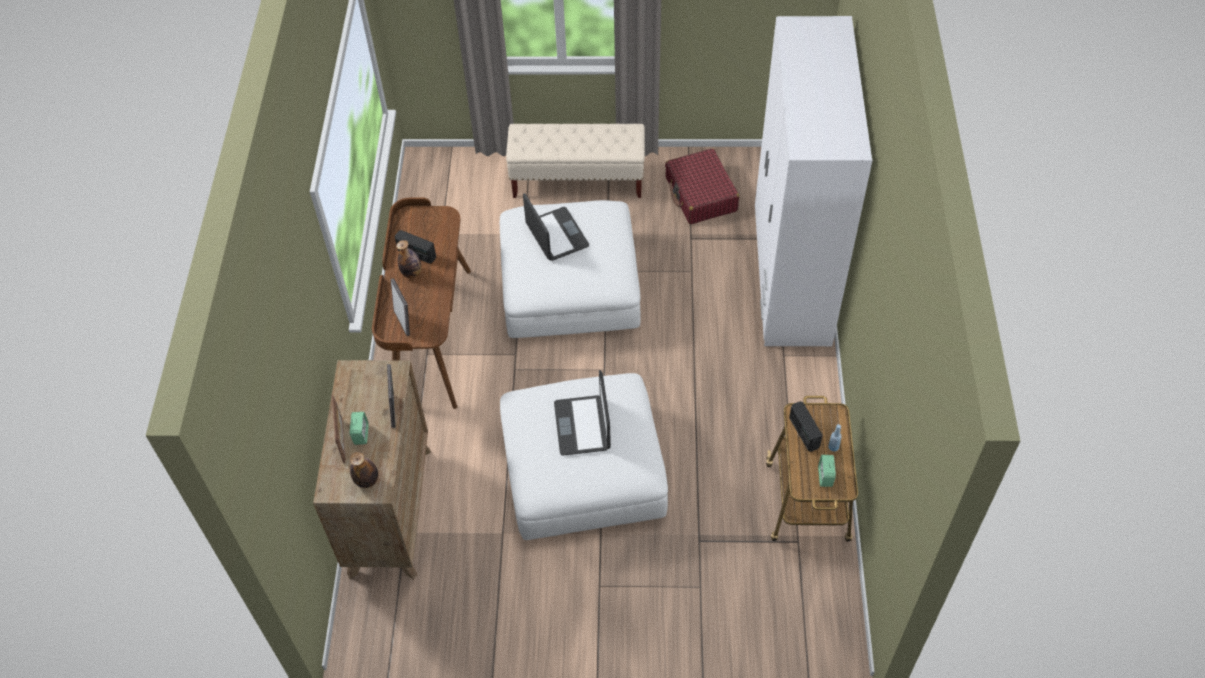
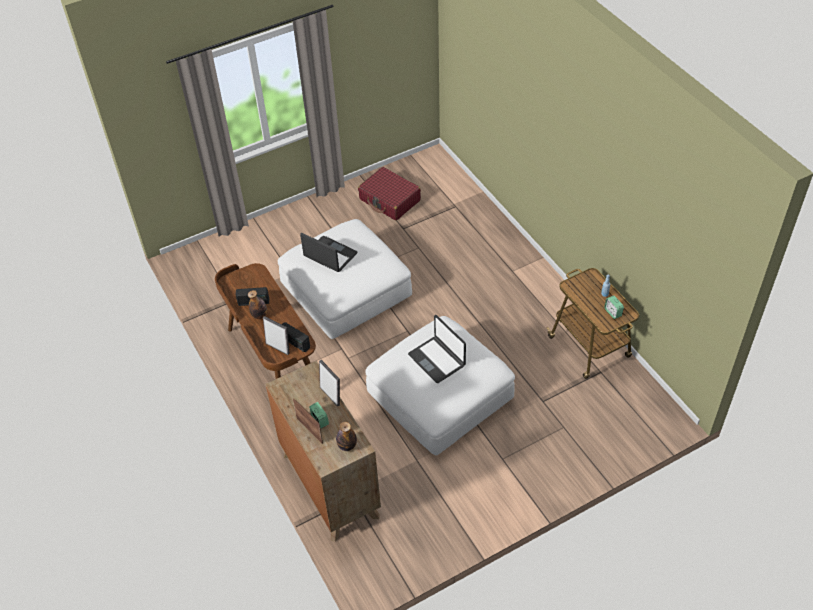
camera: 30 degrees left, 5 degrees down
(578, 181) = (302, 225): beige bench -> none
(791, 276) = (482, 223): white wardrobe -> none
(803, 432) = (582, 294): radio -> radio (295, 342)

